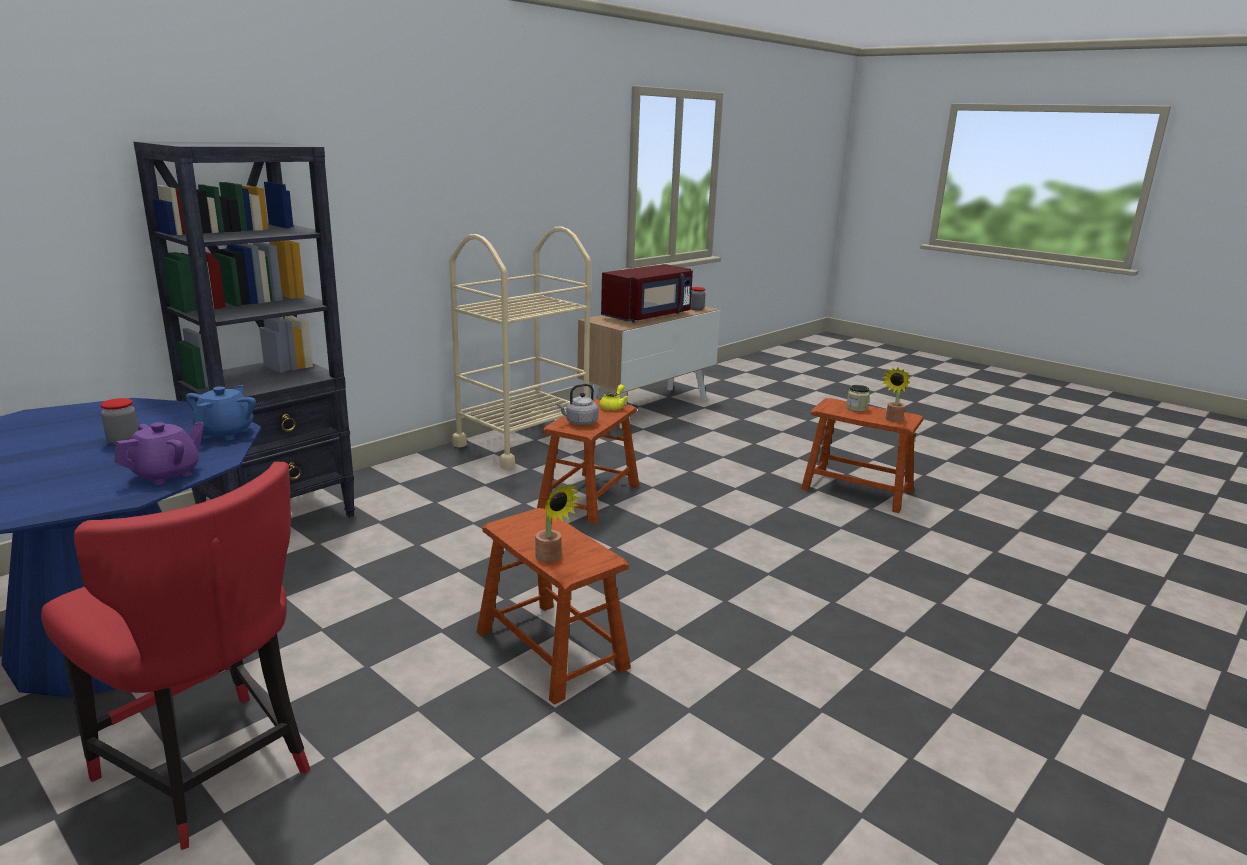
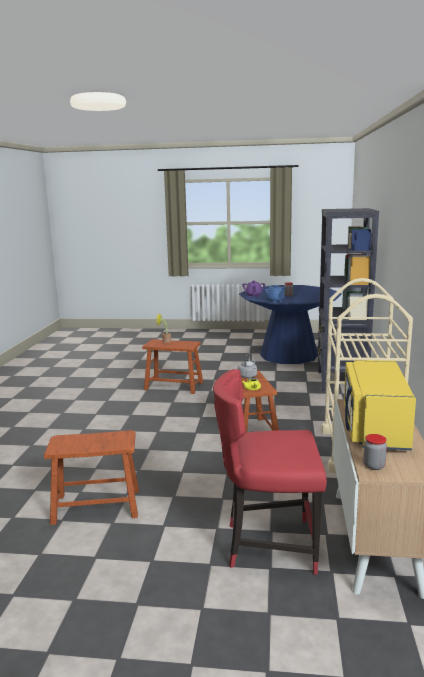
camera: 145 degrees right, 5 degrees down
(210, 772) = (212, 353): red chair -> red chair (268, 545)
(648, 316) = (374, 428): red microwave -> yellow microwave
(856, 408) = (101, 443): jar -> none
(893, 420) = (68, 439): potted plant -> none

